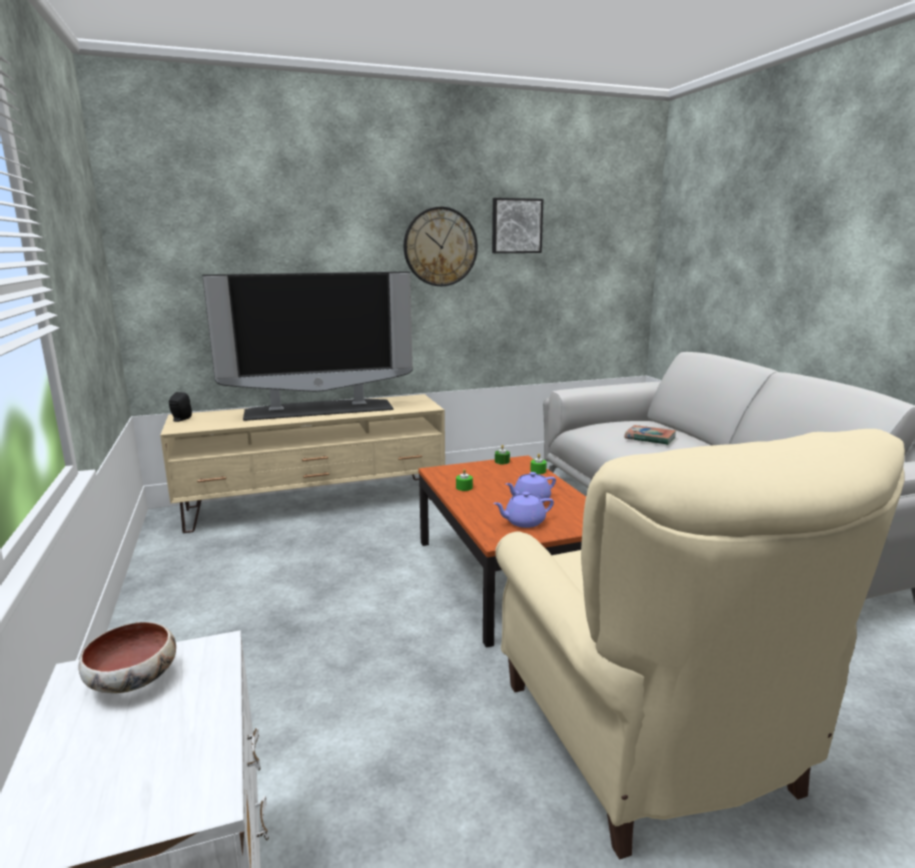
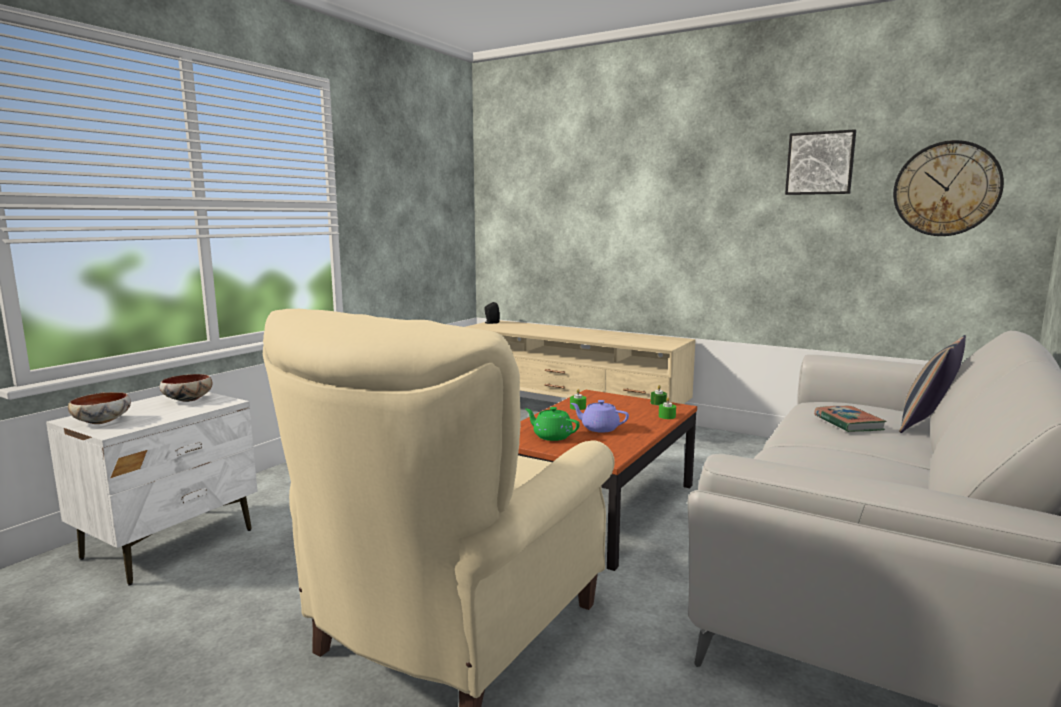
camera: 50 degrees right, 5 degrees down
(113, 801) = (103, 421): none -> bowl
(319, 409) = (583, 333): television -> none
(440, 247) = (726, 189): wall clock -> wall clock (946, 189)
(523, 522) = (551, 436): purple teapot -> green teapot
(669, 426) = (926, 425): none -> pillow

